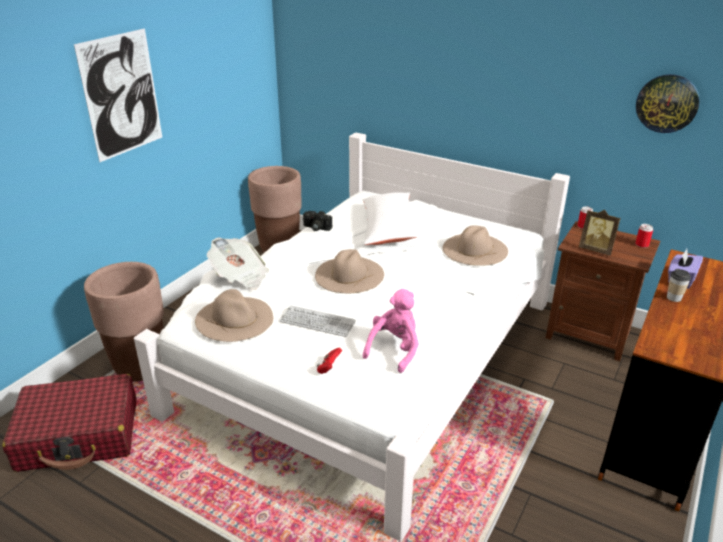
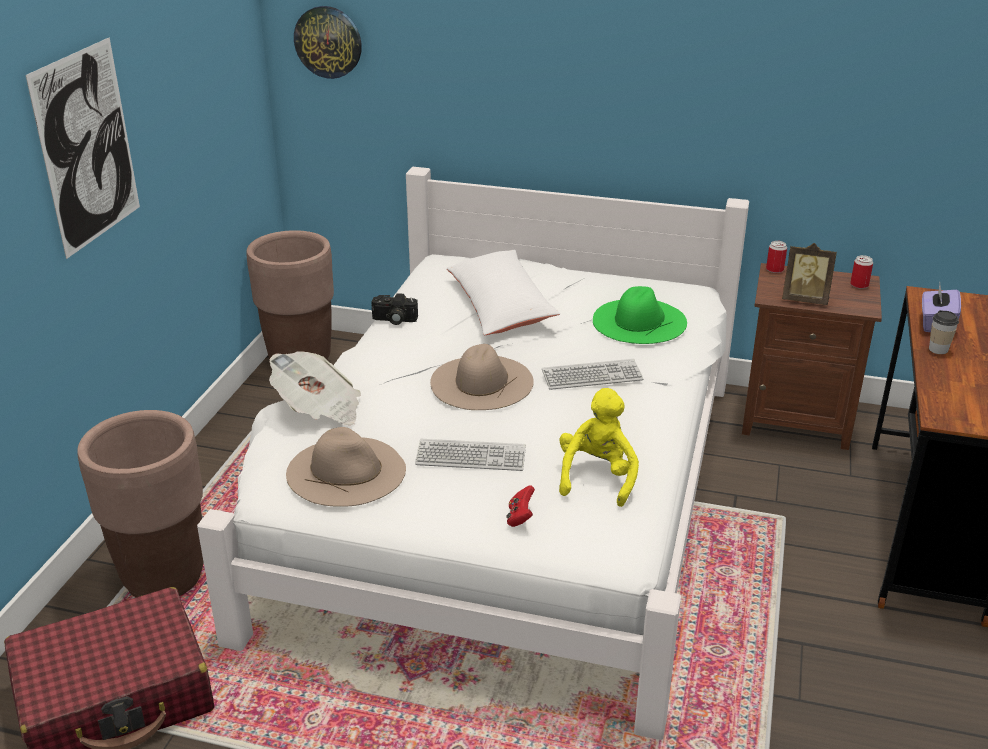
camera: 15 degrees left, 0 degrees up
(394, 350) = (597, 477): pink plush toy -> yellow plush toy
(424, 281) = (592, 376): none -> keyboard
(475, 249) = (639, 321): beige hat -> green hat
(667, 103) = (875, 89): wall clock -> wall clock (328, 42)

